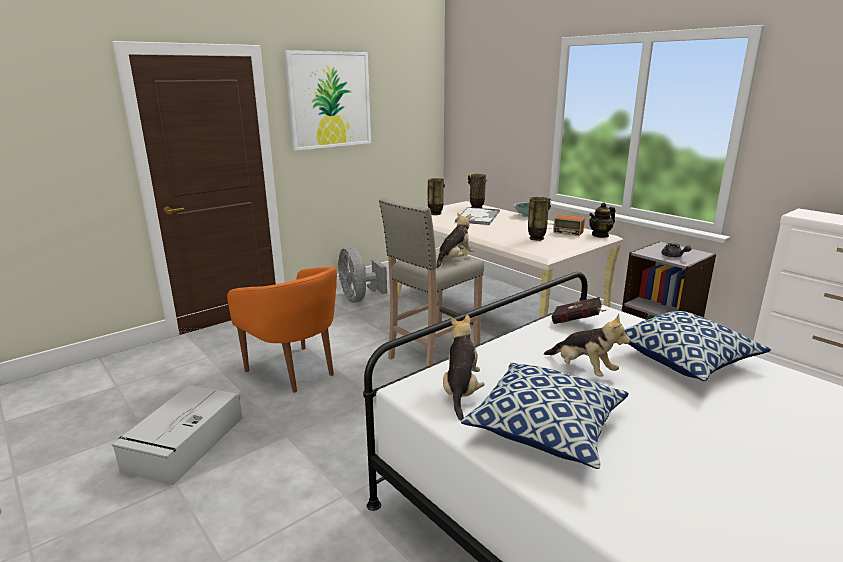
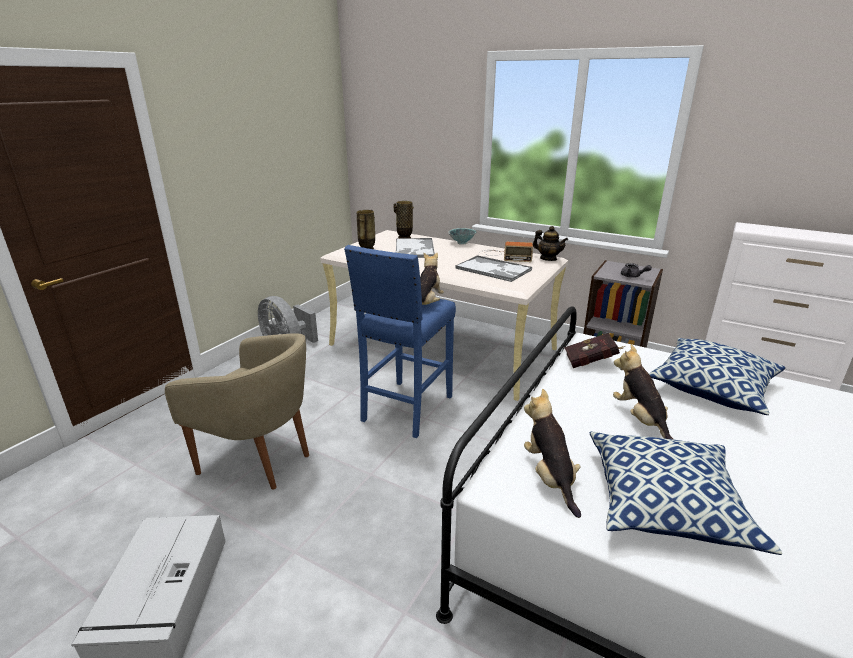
camera: 20 degrees left, 5 degrees up
(295, 371) = (260, 460): orange armchair -> beige armchair
(329, 100) = (227, 123): picture -> none
(432, 356) = (405, 409): beige stool -> blue stool
(536, 238) = (494, 269): vase -> tray
(583, 369) = (640, 419): plush toy -> plush toy turned 135 degrees counterclockwise
(600, 235) = (548, 259): teapot -> teapot turned 90 degrees counterclockwise

